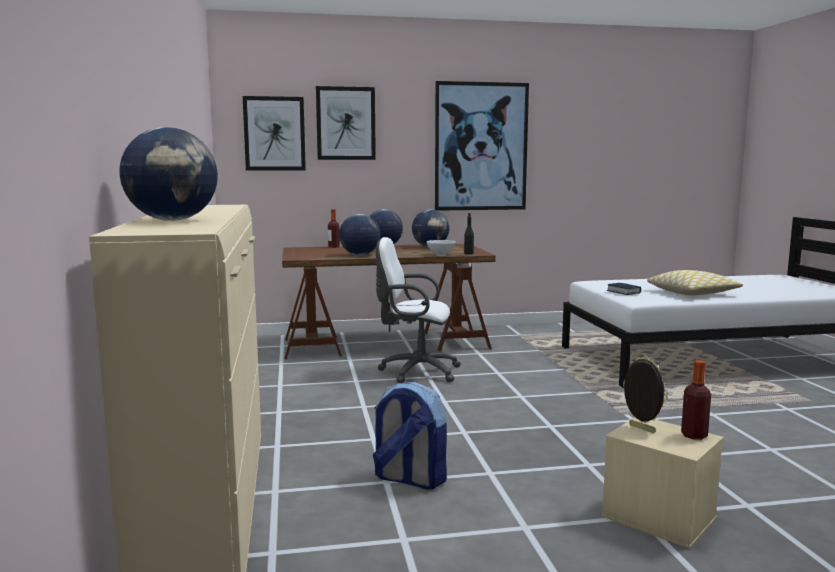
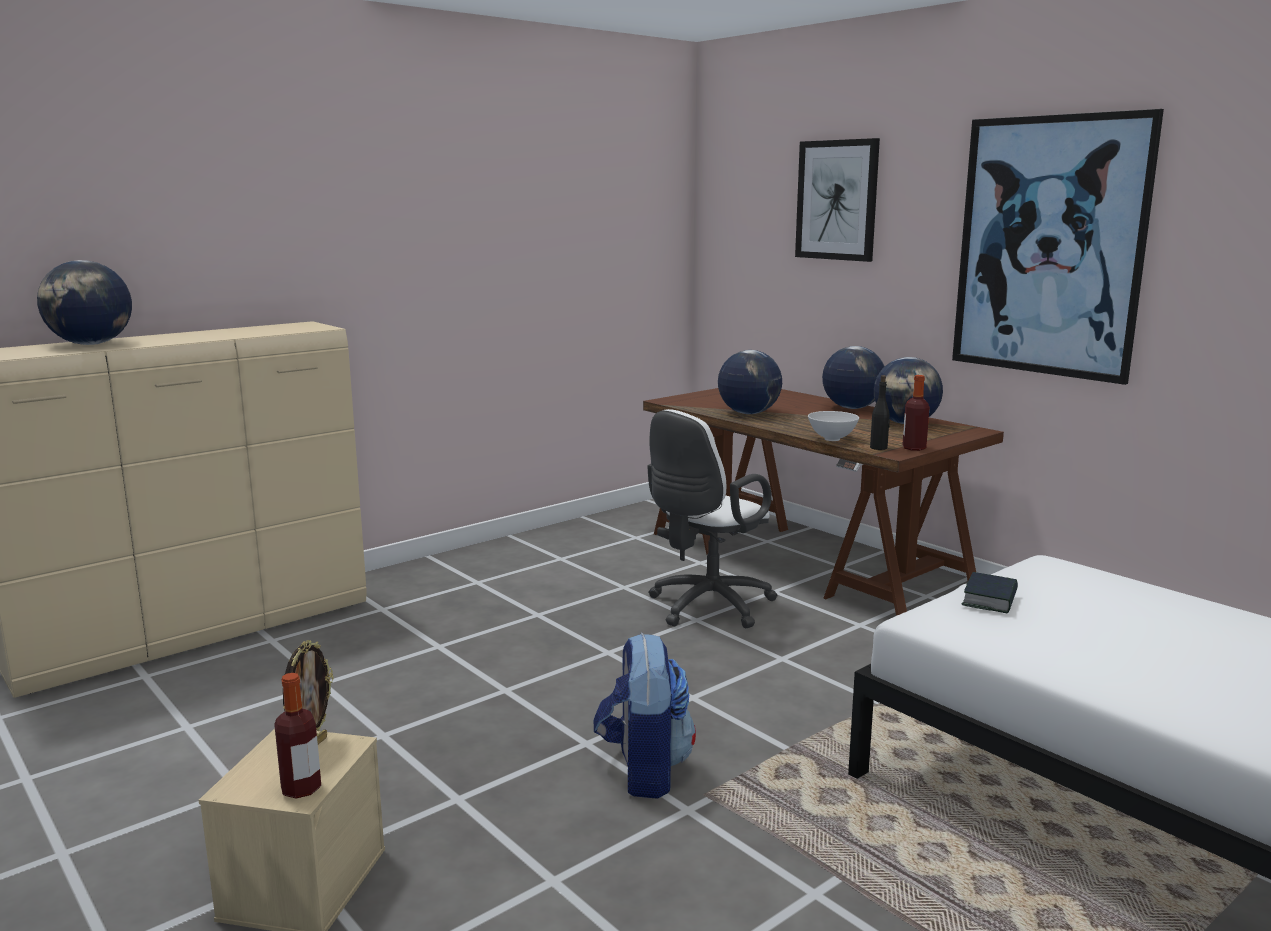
camera: 60 degrees right, 5 degrees up
(274, 133) = (753, 215): picture -> none
(334, 247) = (796, 394): bottle -> bottle (914, 448)
(408, 479) = (336, 693): backpack -> backpack (643, 770)
(415, 372) = (706, 607): white office chair -> white office chair turned 120 degrees counterclockwise
(692, 293) = (1122, 660): pillow -> none

